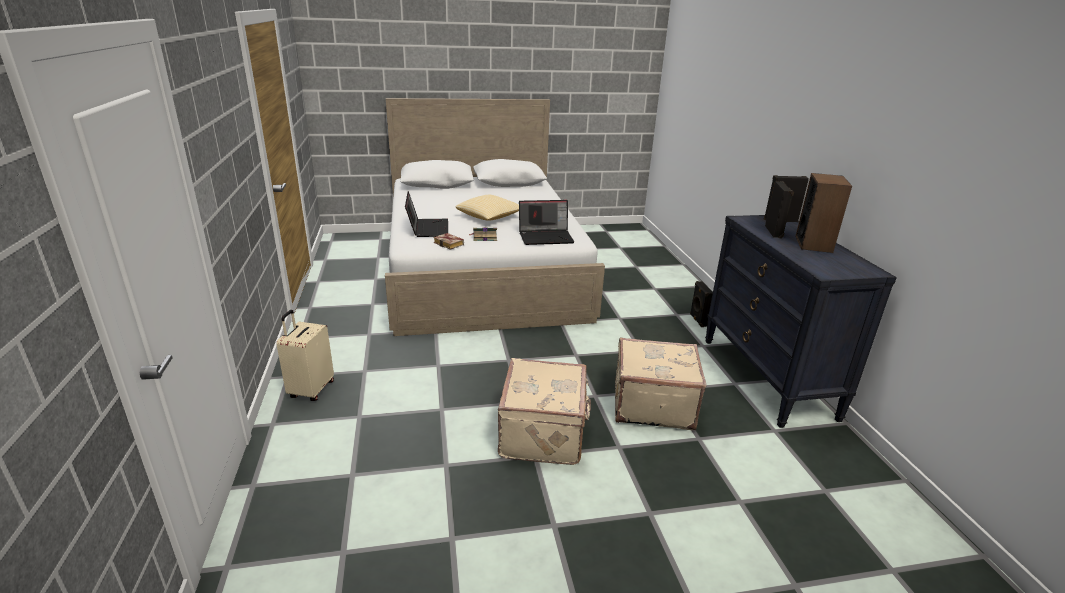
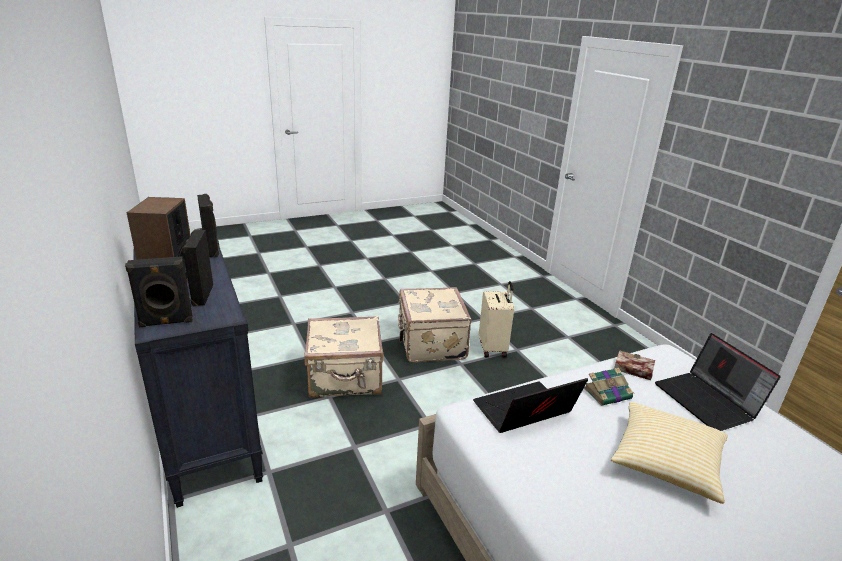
camera: 165 degrees right, 0 degrees up
(310, 390) = (626, 349): beige suitcase -> beige suitcase (493, 348)
(697, 320) = (257, 534): black speaker -> black speaker (212, 250)

